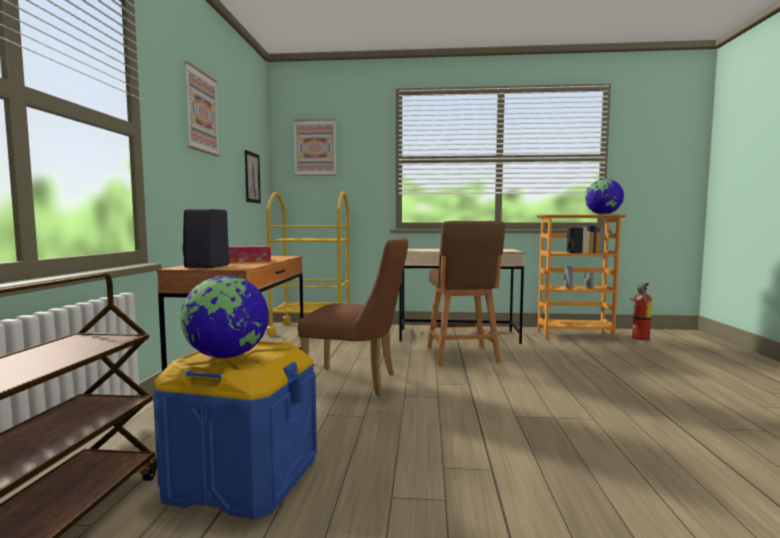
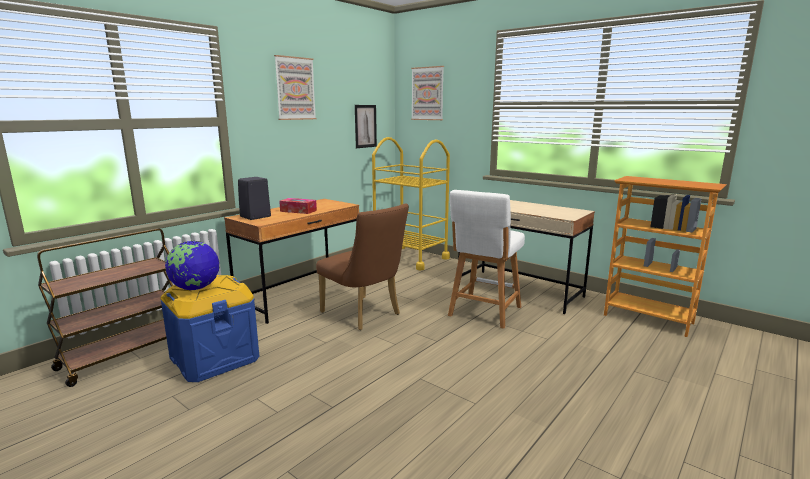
camera: 35 degrees right, 10 degrees up
(462, 355) = (483, 312): brown stool -> white stool
(603, 214) = (697, 185): globe -> none
(639, 338) = (727, 343): fire extinguisher -> none

